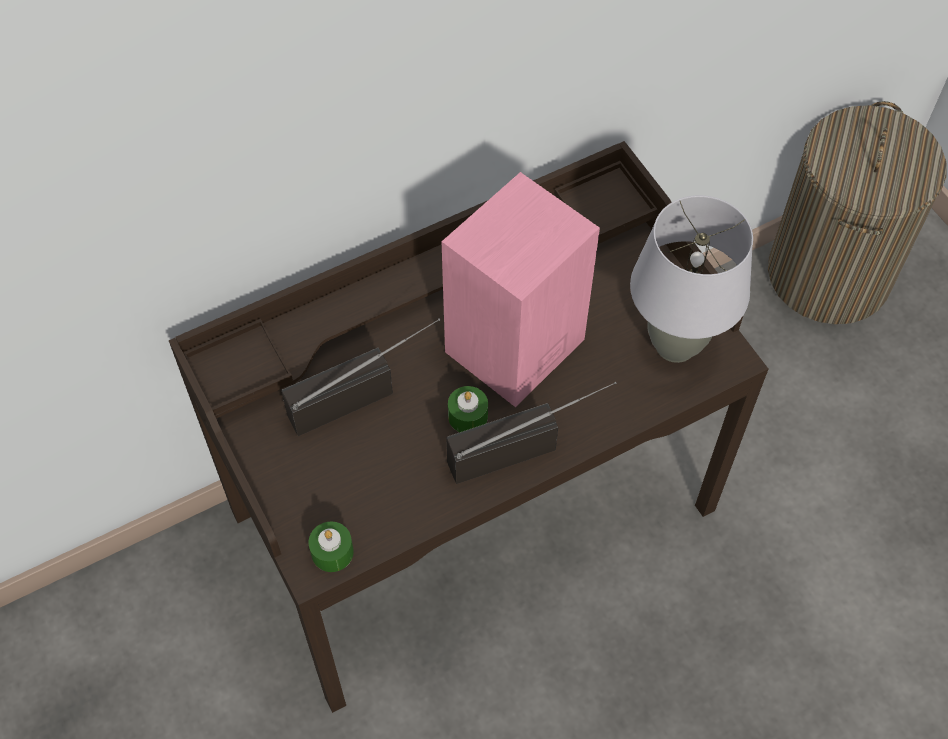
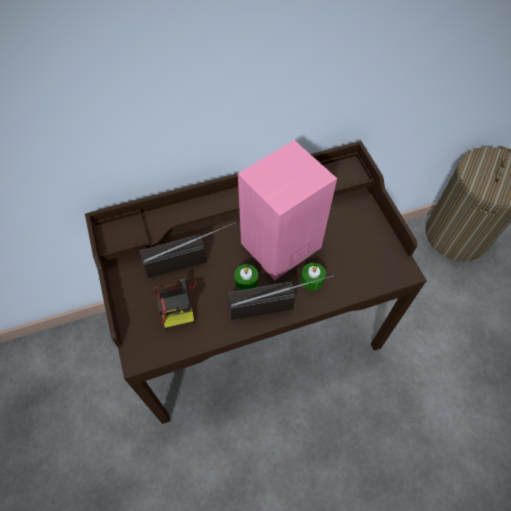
camera: 10 degrees right, 0 degrees up
(332, 552) = (151, 349): green candle -> green candle (312, 280)
(357, 469) = (177, 302): none -> camera
(675, 346) = (373, 259): grey table lamp -> none

